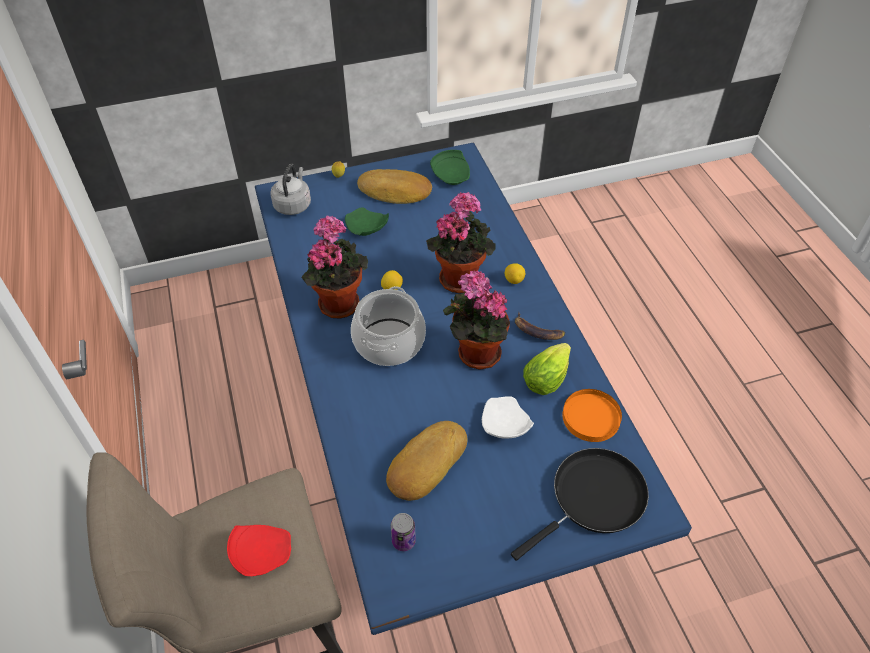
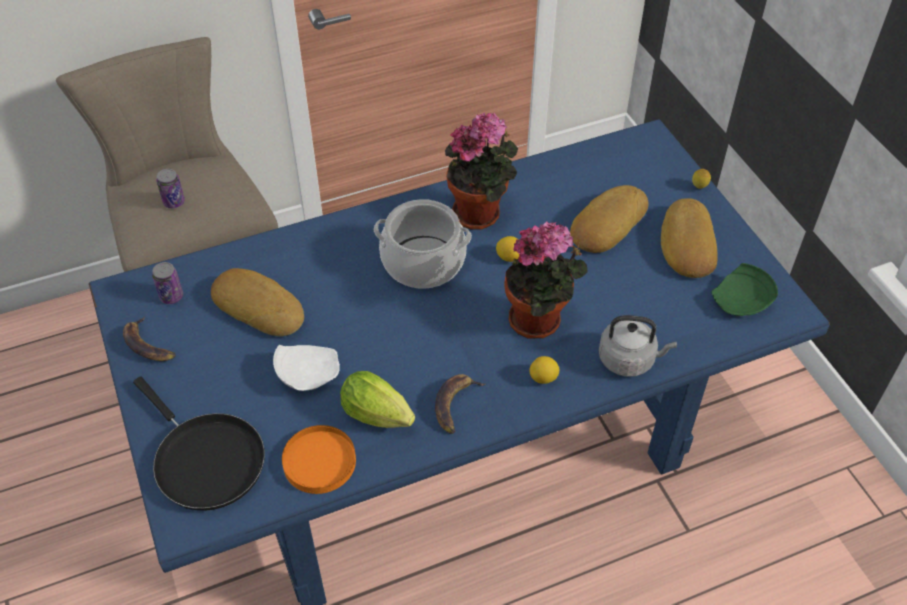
camera: 85 degrees right, 0 degrees up
(261, 553) = (174, 202): red plate -> can
(293, 204) = (633, 155): grey kettle -> grey kettle (629, 360)
(366, 229) = (606, 224): green plate -> bread
(464, 558) = (147, 345): none -> banana
(475, 353) = (412, 342): potted plant -> none

